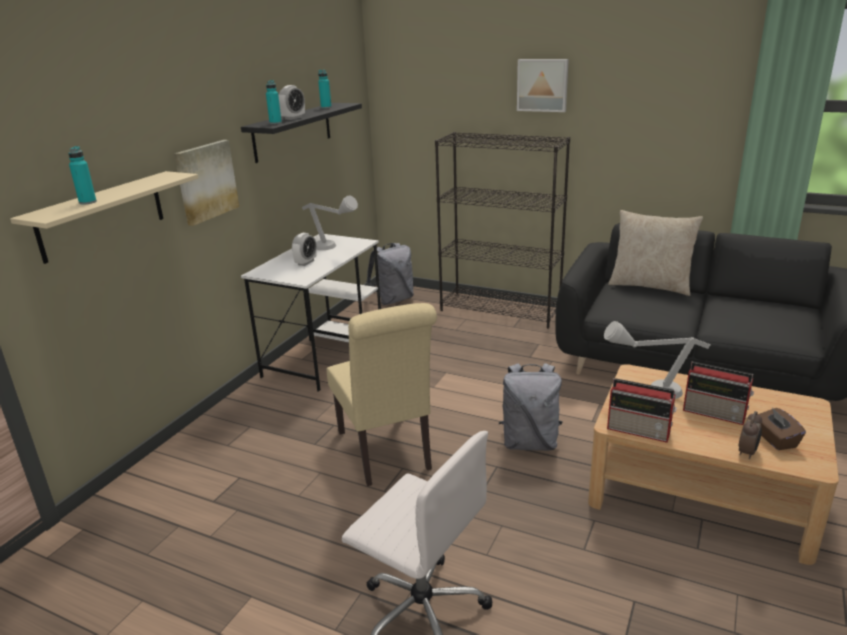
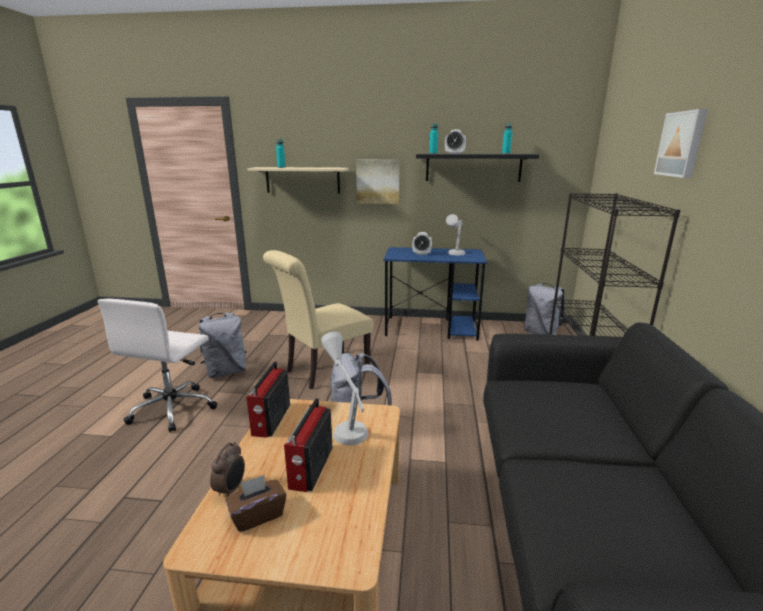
camera: 70 degrees right, 5 degrees down
(325, 354) = (432, 328): white desk -> blue desk
(328, 552) = (226, 372): none -> grey backpack
(650, 285) = (615, 409): beige pillow -> none
(747, 452) = (231, 489): alarm clock -> alarm clock turned 90 degrees counterclockwise

